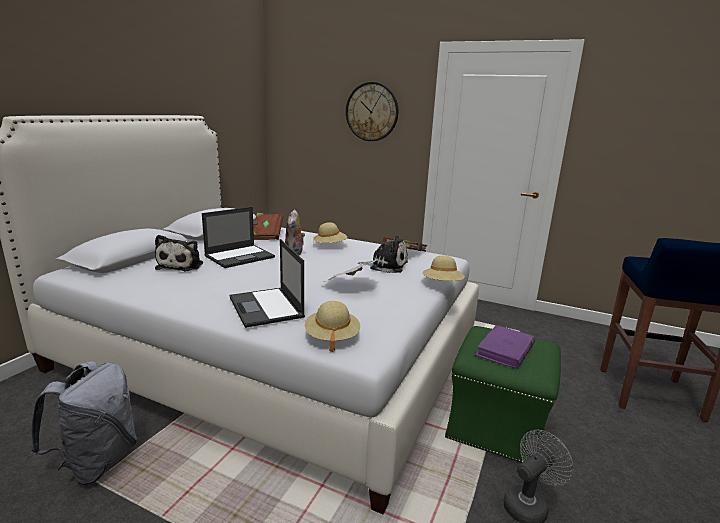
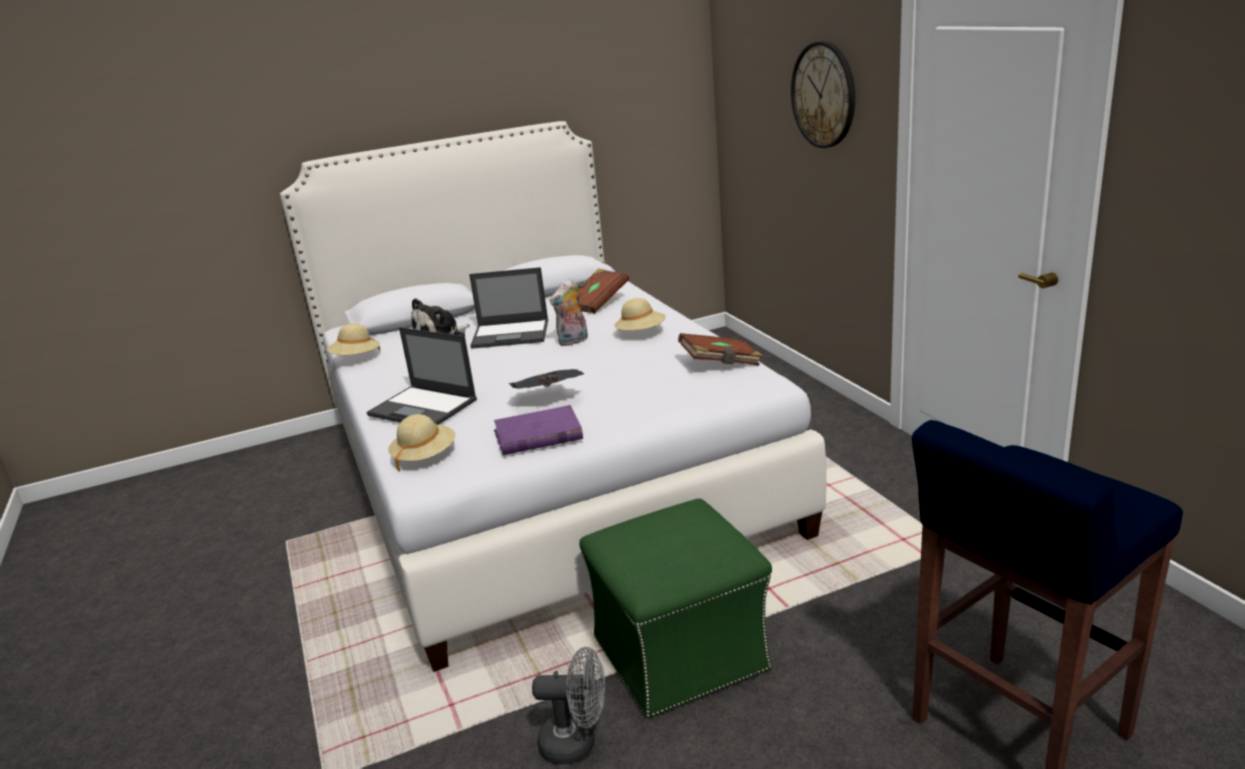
camera: 45 degrees right, 5 degrees up
(97, 462) = (302, 527): grey backpack -> none
(266, 307) = (424, 407): laptop -> laptop turned 75 degrees counterclockwise
(386, 265) = (651, 379): plush toy -> none
(442, 284) = (664, 424): beige hat -> beige hat (356, 358)
(505, 350) = (661, 540): purple book -> purple book (537, 435)

